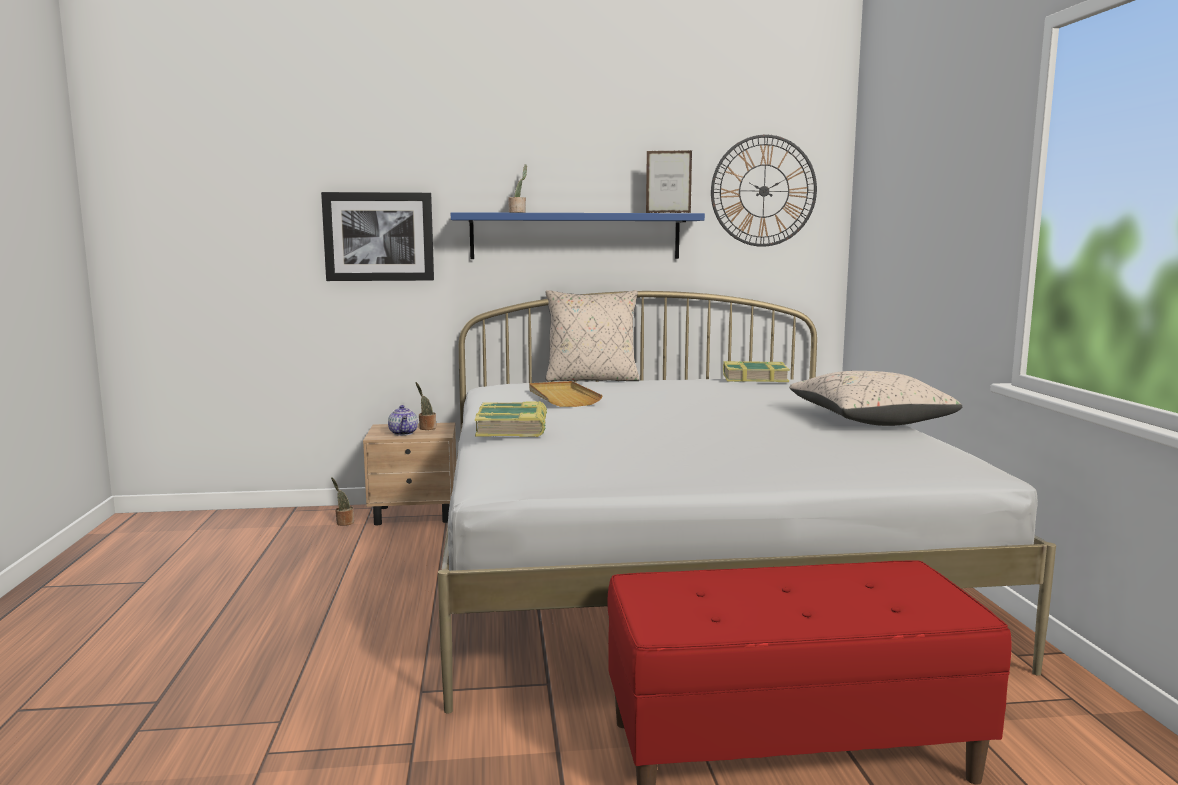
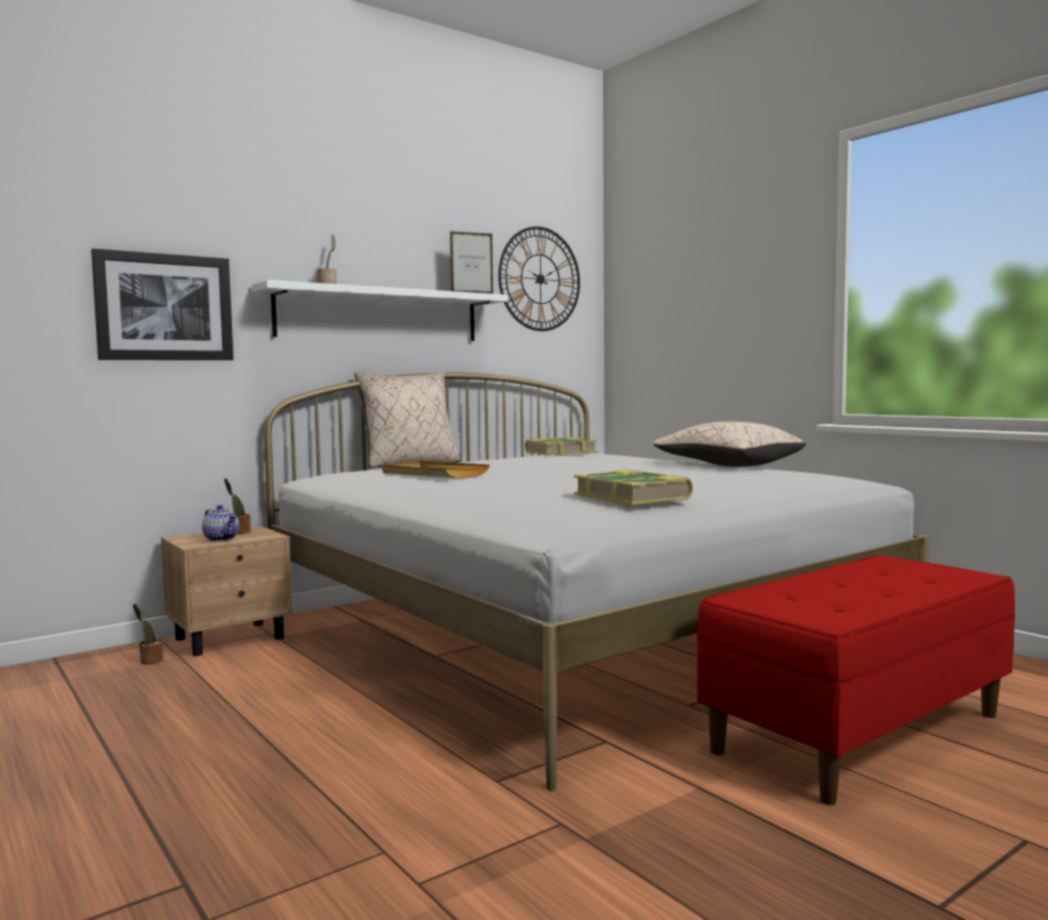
camera: 30 degrees left, 5 degrees down
(513, 428) = (459, 493): book -> book (632, 497)
(575, 236) = (380, 315): blue shelf -> white shelf

